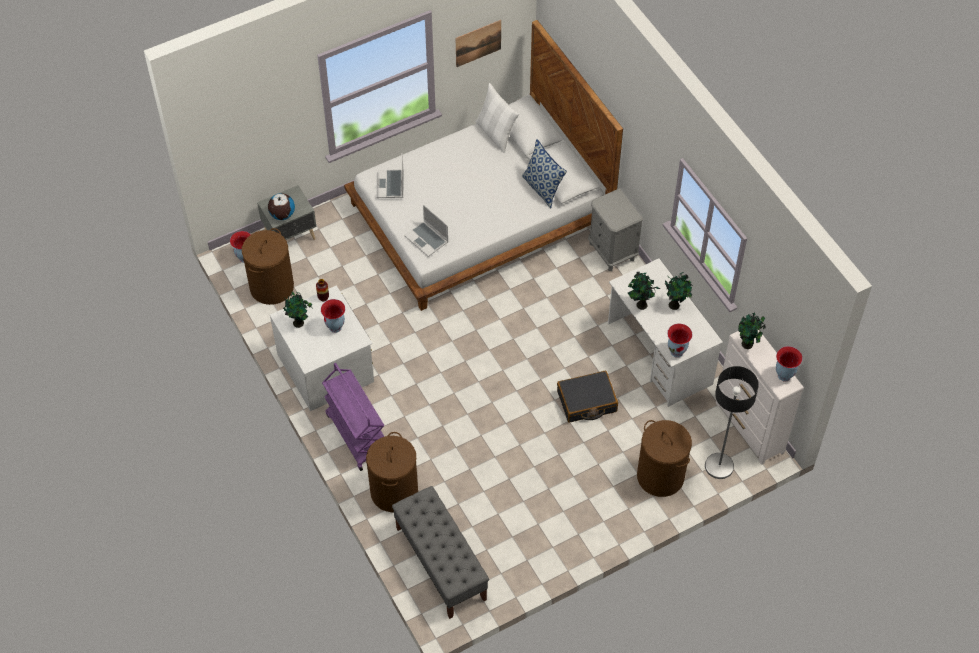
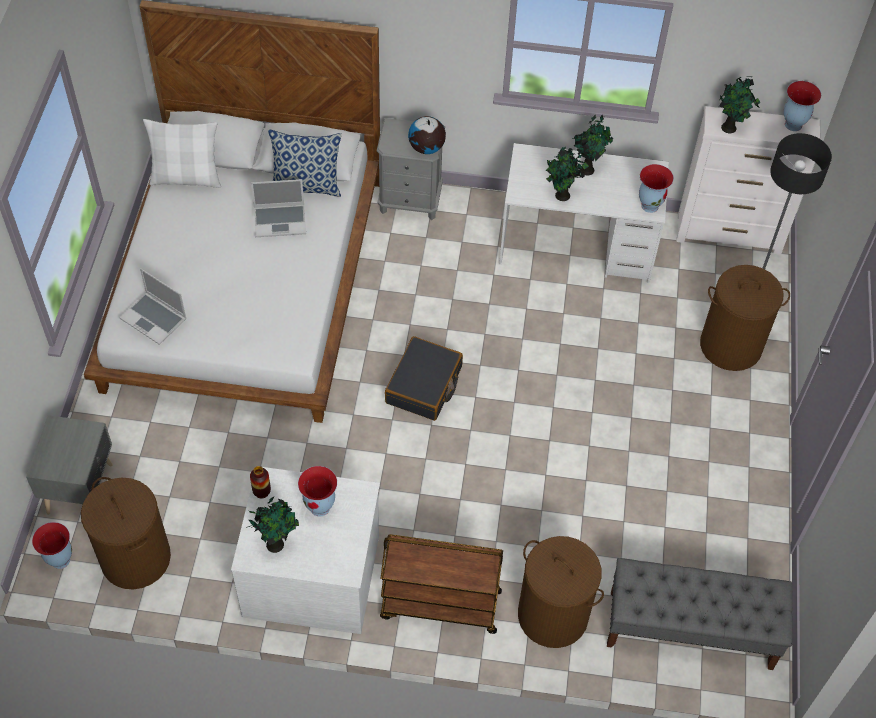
camera: 55 degrees left, 0 degrees up
(282, 215) = (75, 461): globe -> globe (426, 148)
(356, 435) = (439, 605): purple cart -> brown cart
(427, 239) = (269, 335): laptop -> laptop (280, 221)
(478, 43) = (104, 75): picture -> none
(586, 402) = (584, 348): black suitcase -> black suitcase (424, 385)

